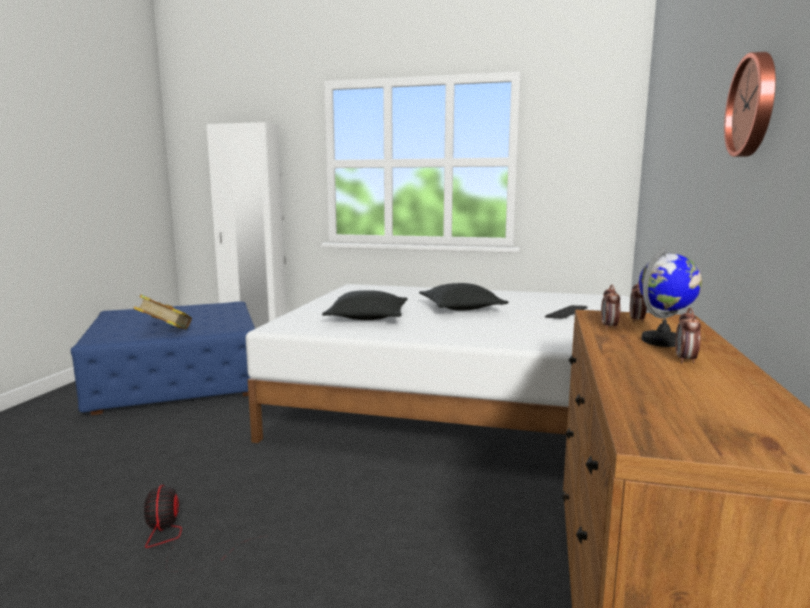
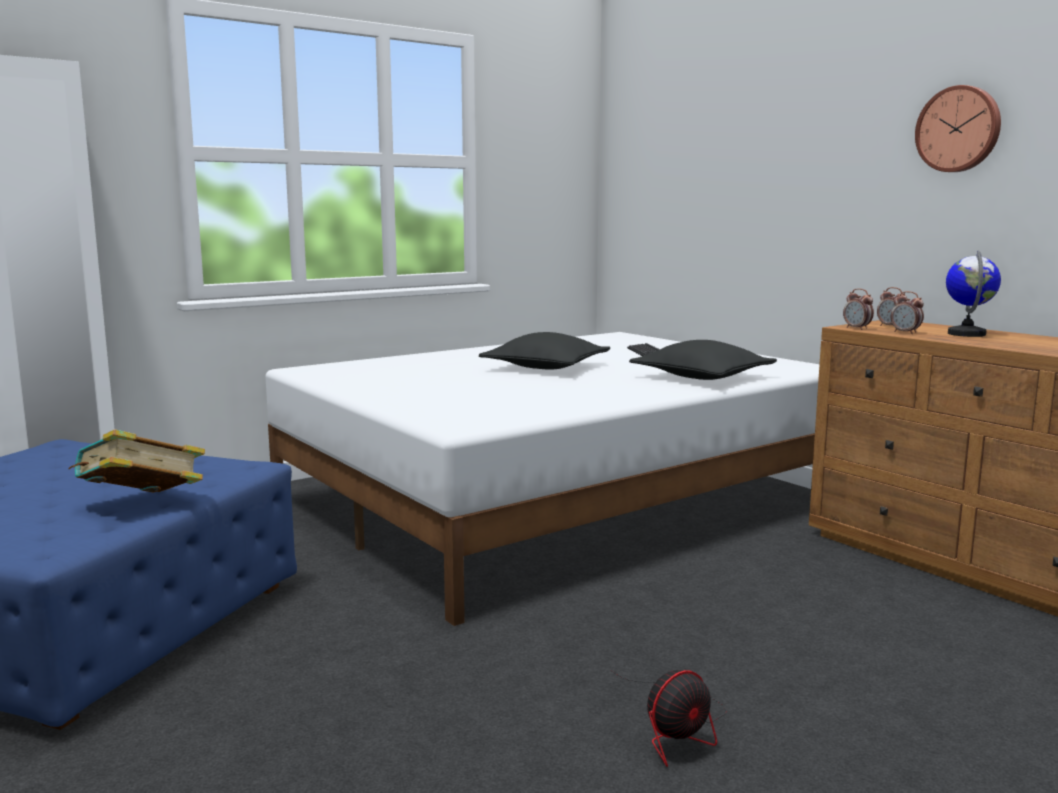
camera: 50 degrees left, 0 degrees up
(179, 542) = (677, 728): fan -> fan turned 60 degrees counterclockwise
(367, 317) = (504, 394): black pillow -> black pillow (702, 377)
(685, 360) = (1025, 340): alarm clock -> alarm clock (857, 328)

